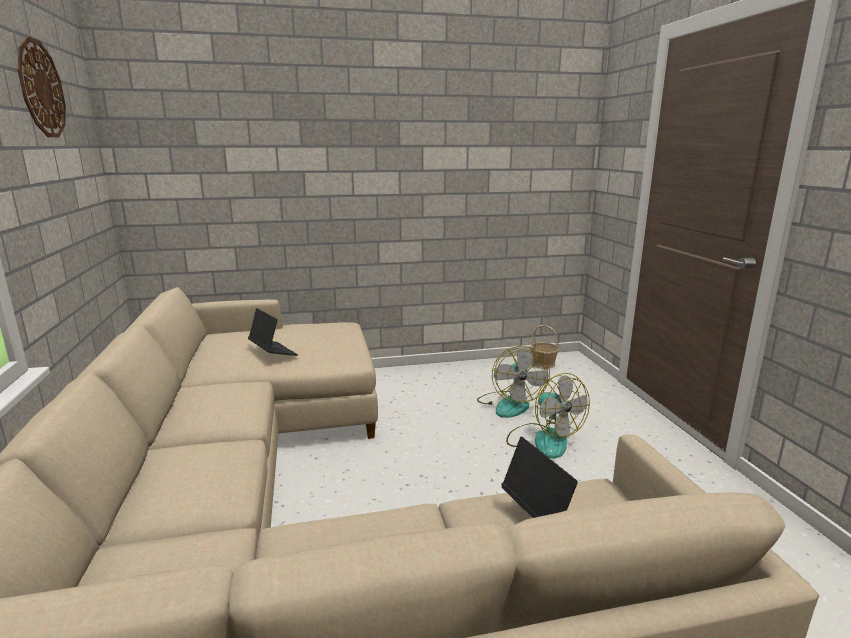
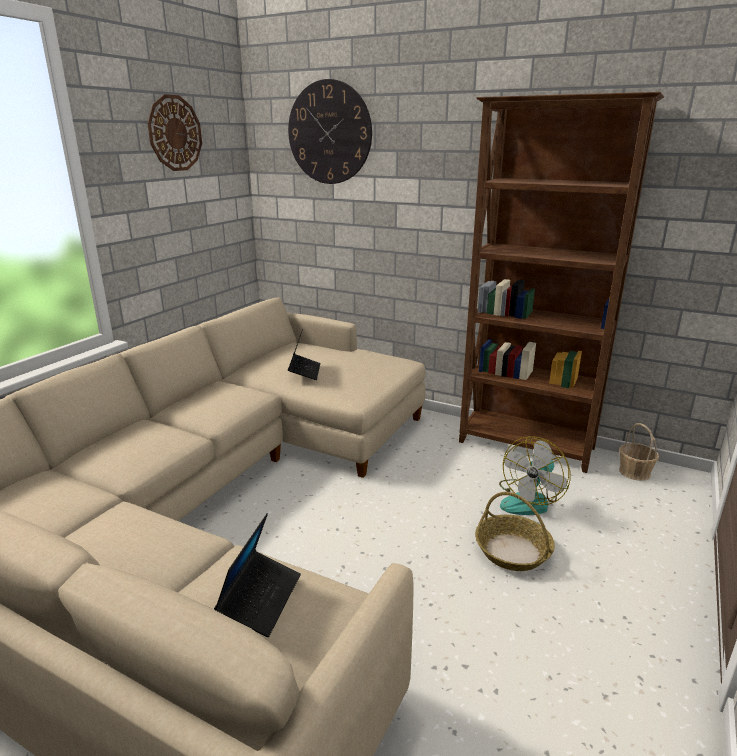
camera: 40 degrees right, 5 degrees up
(217, 101) = (329, 133): none -> wall clock
(462, 370) = (527, 446): none -> brown bookcase
(543, 440) = (513, 551): fan -> basket

